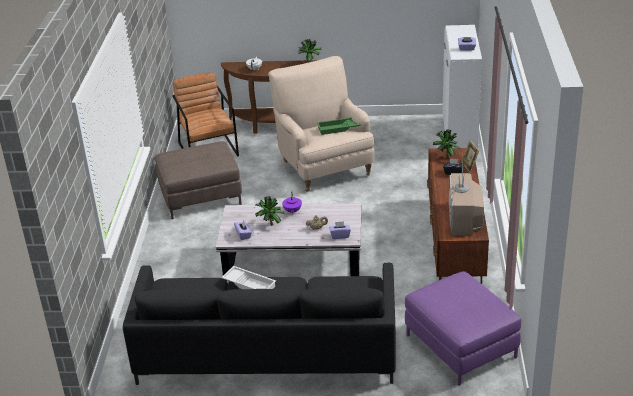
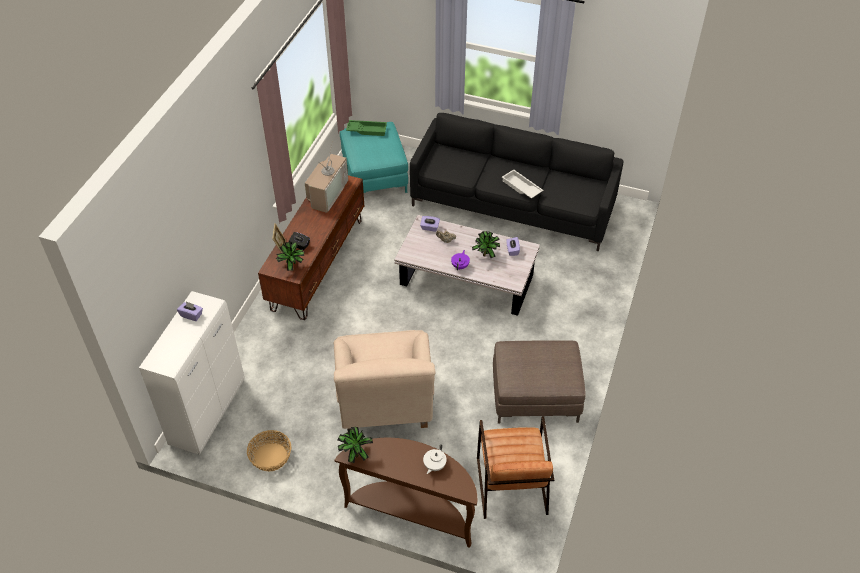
camera: 165 degrees left, 15 degrees up
(338, 128) = (369, 352): green tray -> green tray (367, 130)
(392, 127) = (271, 457): none -> basket
(461, 346) = (374, 175): purple ottoman -> turquoise ottoman

